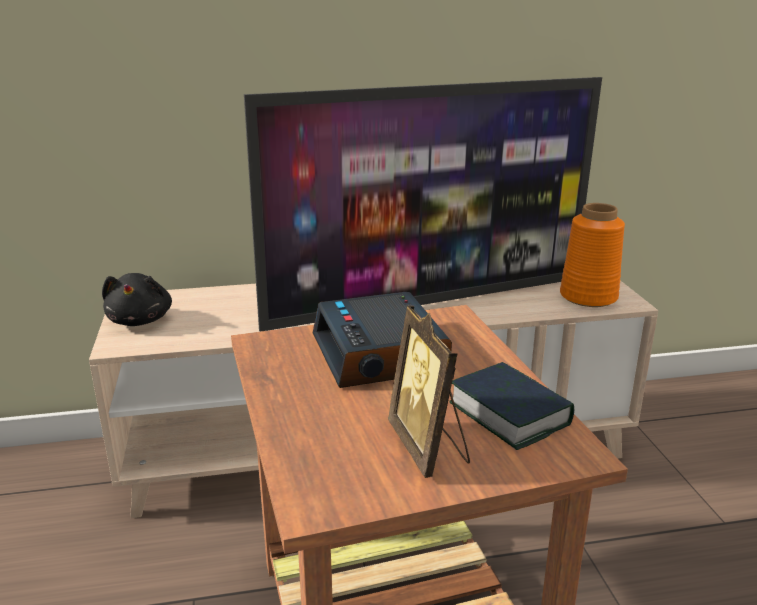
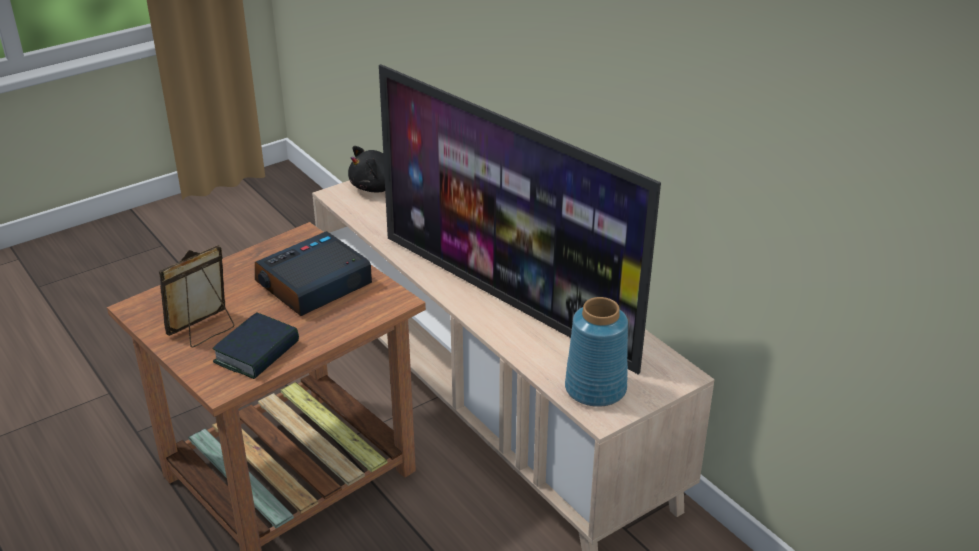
camera: 65 degrees right, 10 degrees up
(589, 296) = (596, 389): orange vase -> blue vase

